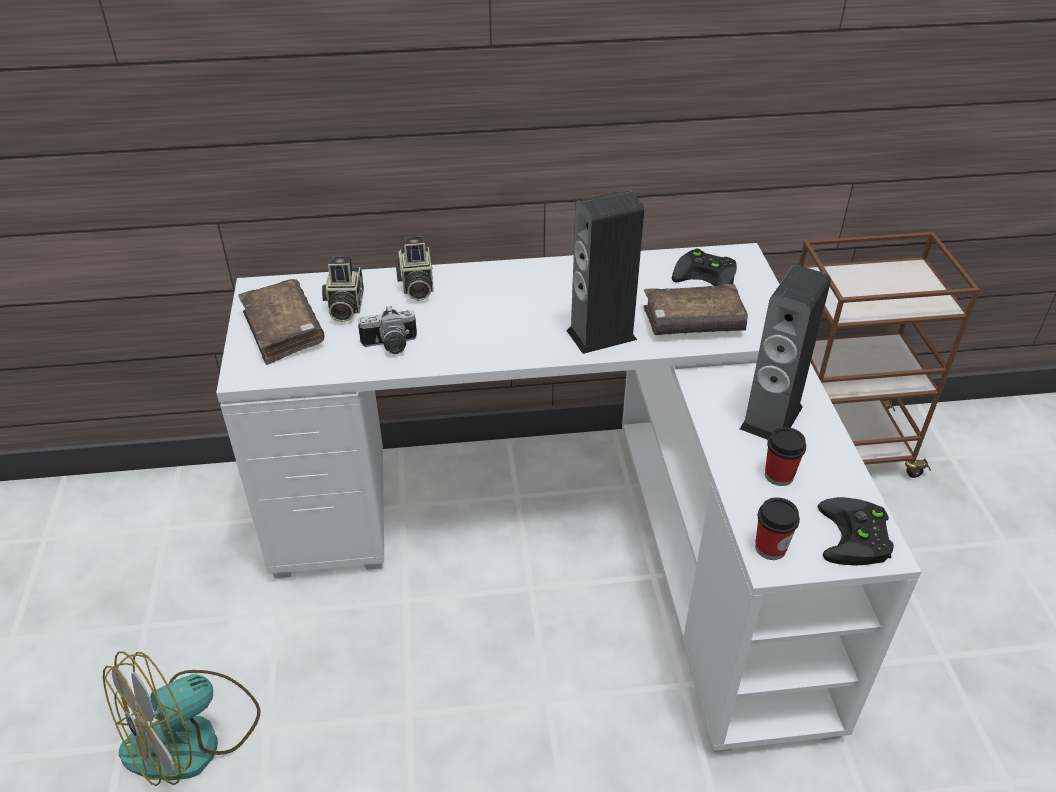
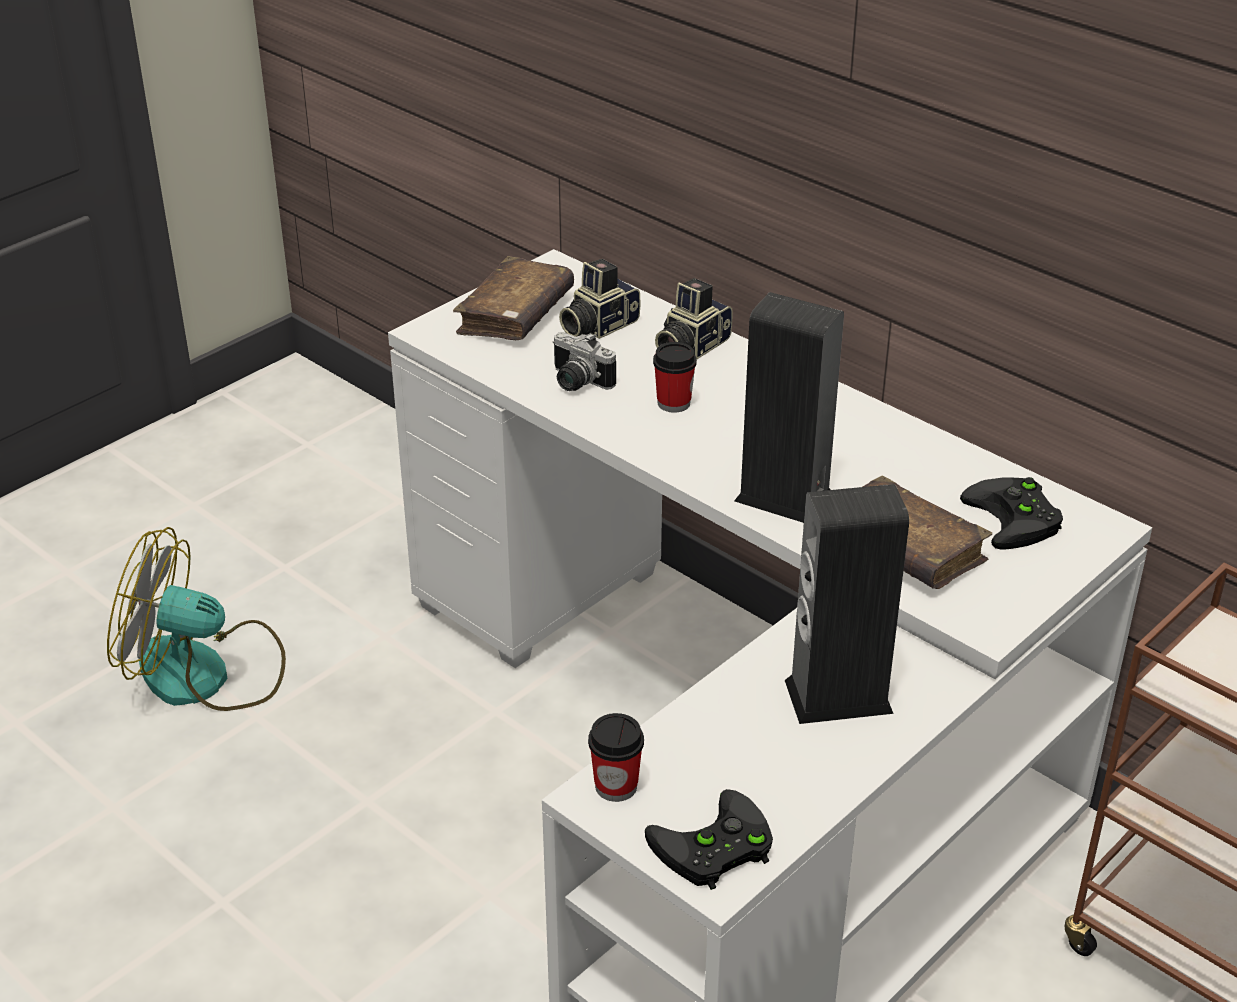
camera: 50 degrees right, 5 degrees down
(779, 475) = (743, 744): cup -> cup (673, 403)

